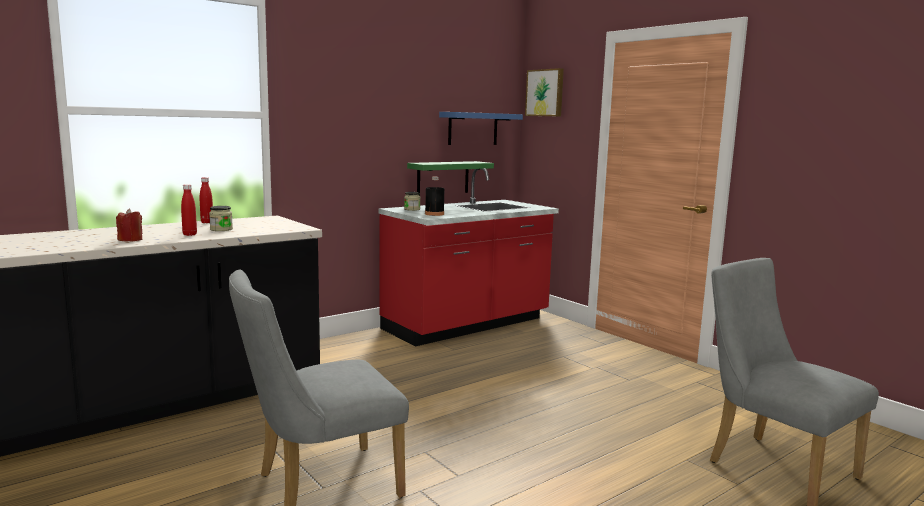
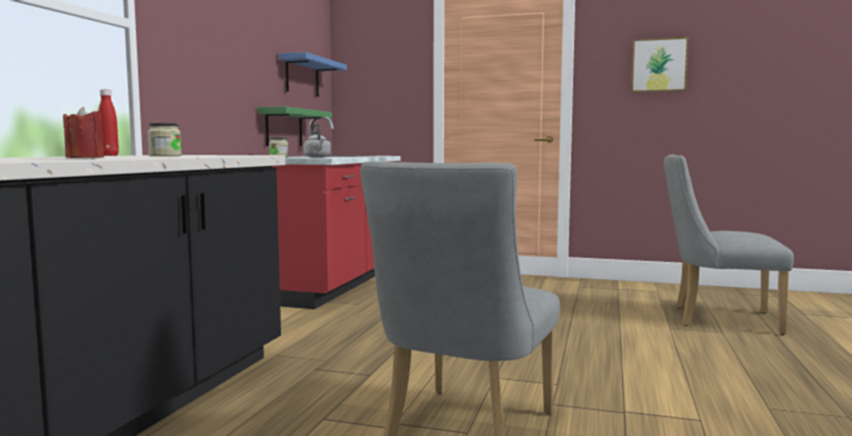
camera: 35 degrees left, 5 degrees down
(189, 234) = (147, 156): red bottle -> none
(434, 214) = (318, 157): black bottle -> grey kettle
(545, 93) = (363, 45): picture -> picture (658, 65)

